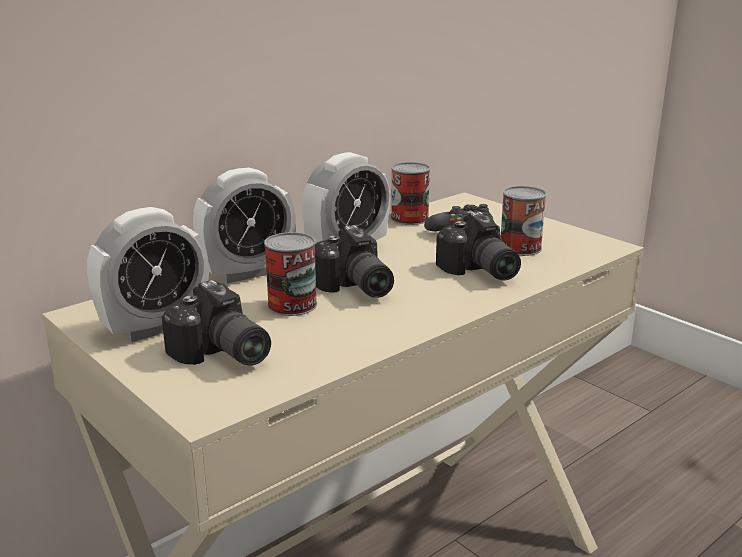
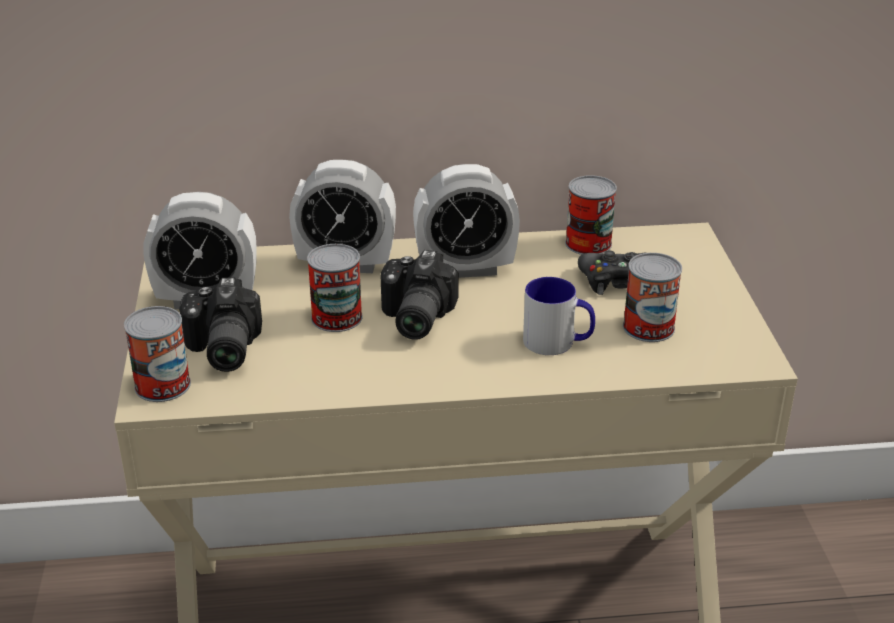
camera: 35 degrees right, 10 degrees up
(201, 397) = (162, 385): none -> can
(478, 271) = (558, 342): camera -> mug

